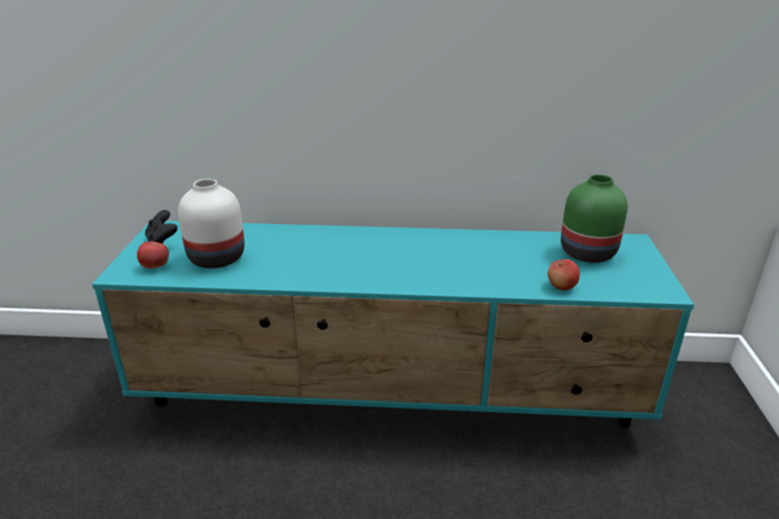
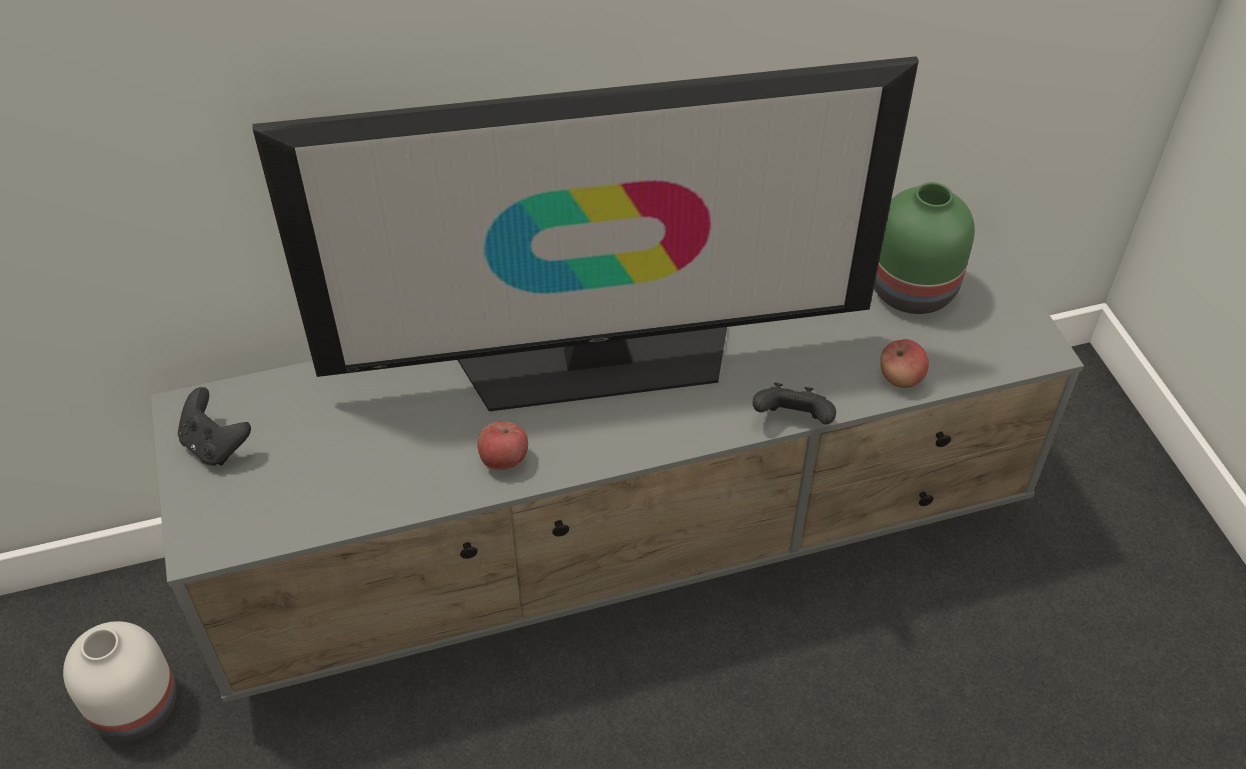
camera: 20 degrees left, 20 degrees up
(155, 267) = (249, 511): apple -> apple (504, 460)
(218, 258) = (343, 460): white vase -> white vase (138, 706)
(381, 247) = (597, 360): none -> television
(392, 394) = (627, 547): turquoise tv stand -> grey tv stand
(481, 291) = (792, 420): none -> black game controller

